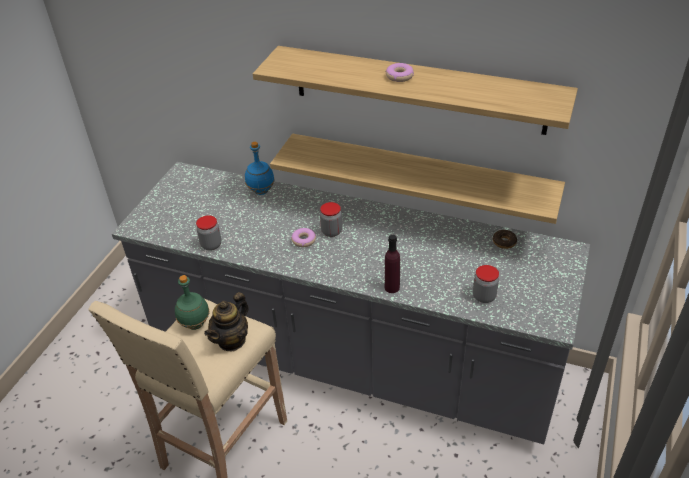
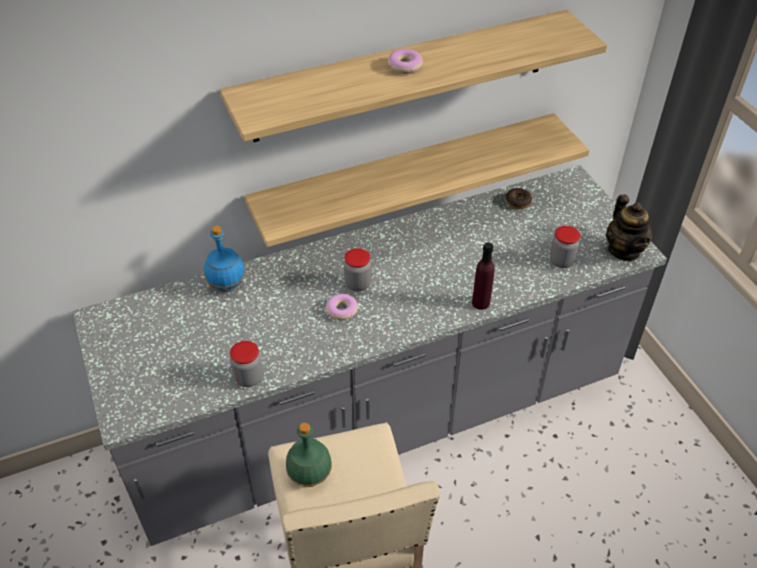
camera: 45 degrees left, 5 degrees up
(232, 340) = (369, 464): teapot -> teapot (624, 250)

